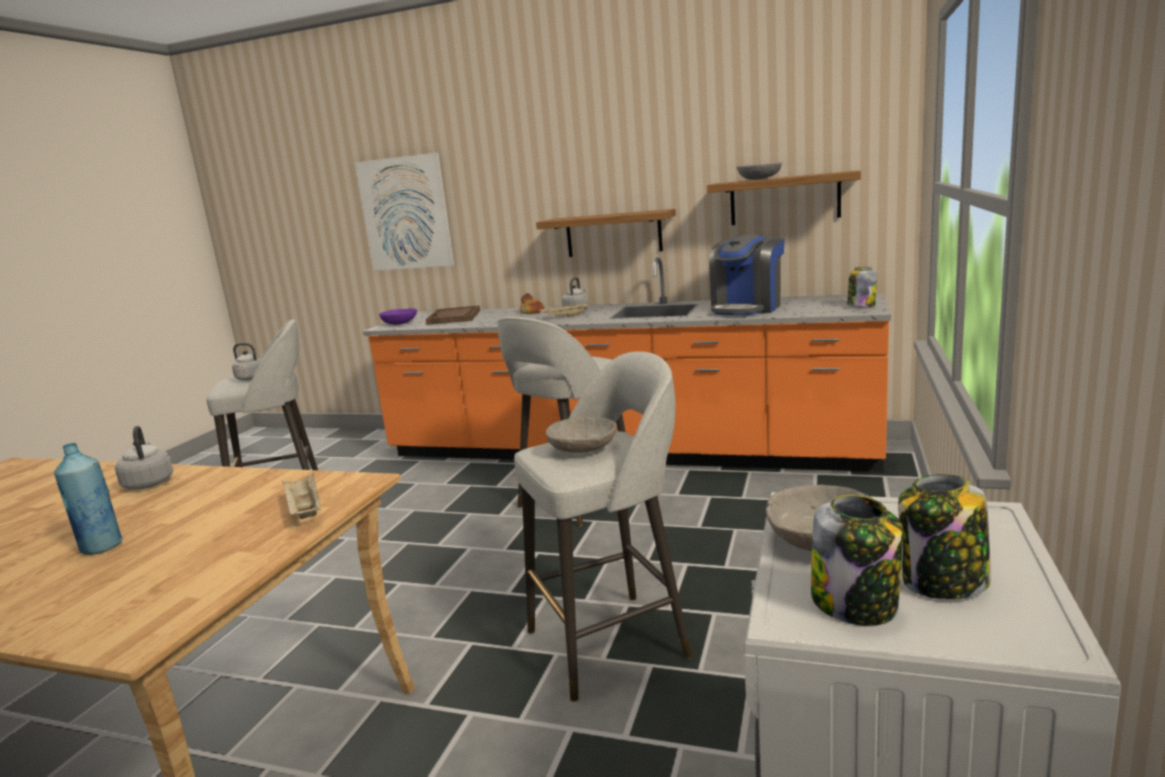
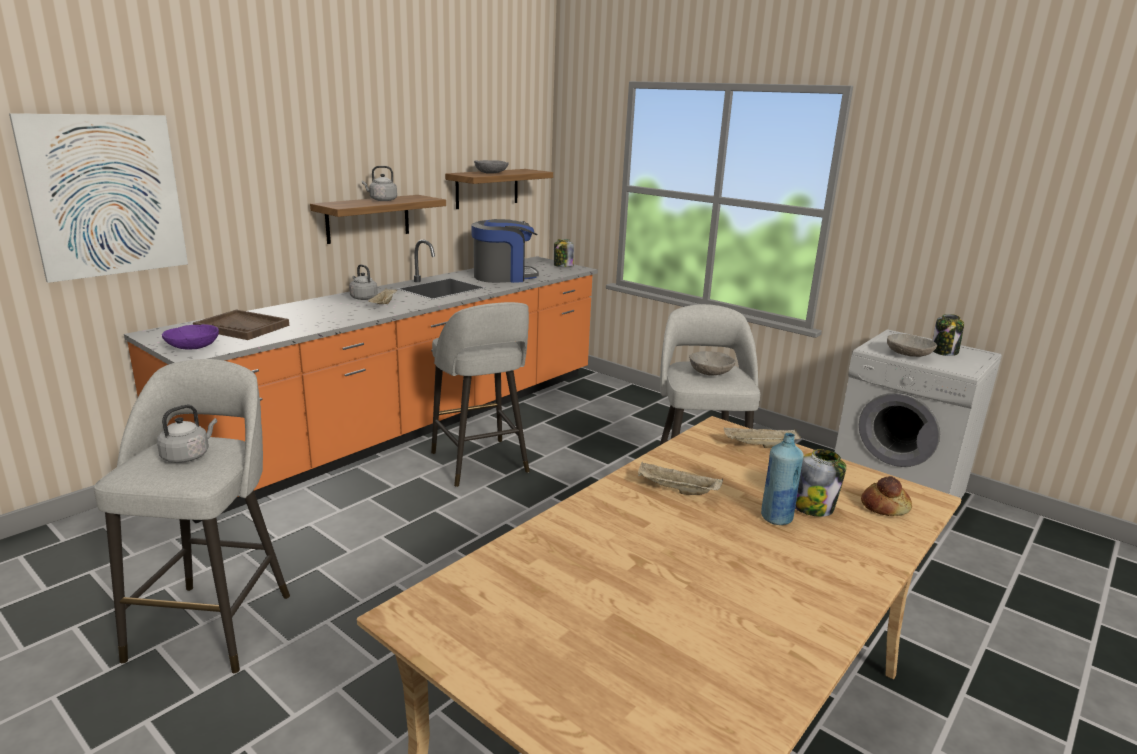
camera: 70 degrees left, 5 degrees up
(149, 483) = (623, 505): grey kettle -> grey kettle (381, 200)
(178, 495) = (676, 490): none -> beige tray
(532, 312) = (322, 307): bread -> bread (884, 506)
(747, 309) = (503, 277): coffee machine -> coffee machine turned 75 degrees counterclockwise
(856, 604) = (956, 363): jar -> jar (813, 507)

